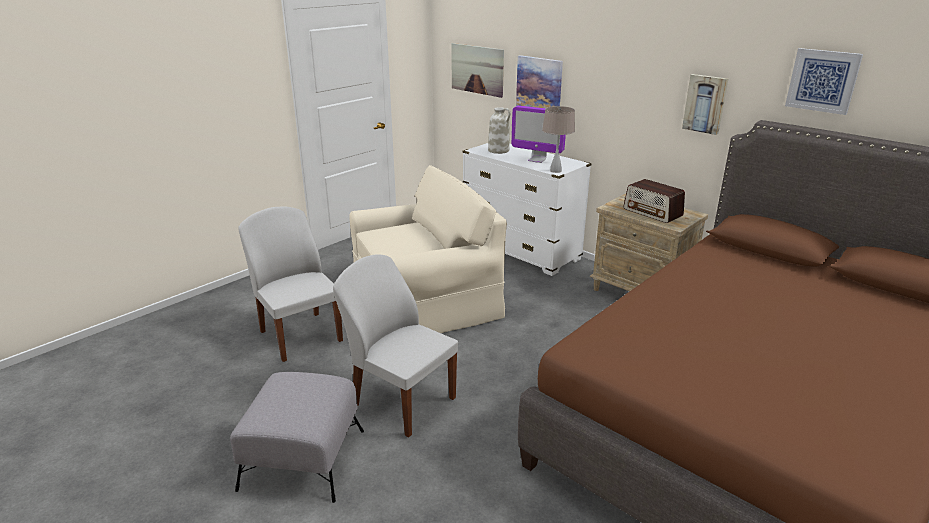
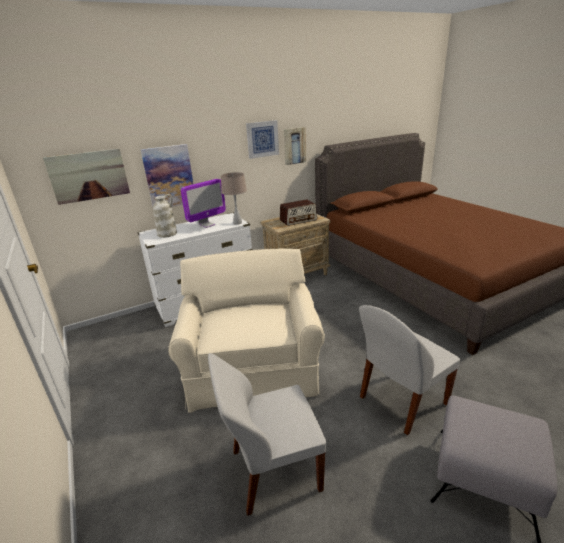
camera: 70 degrees left, 0 degrees up
(822, 80) = (345, 117): picture -> picture (262, 139)

